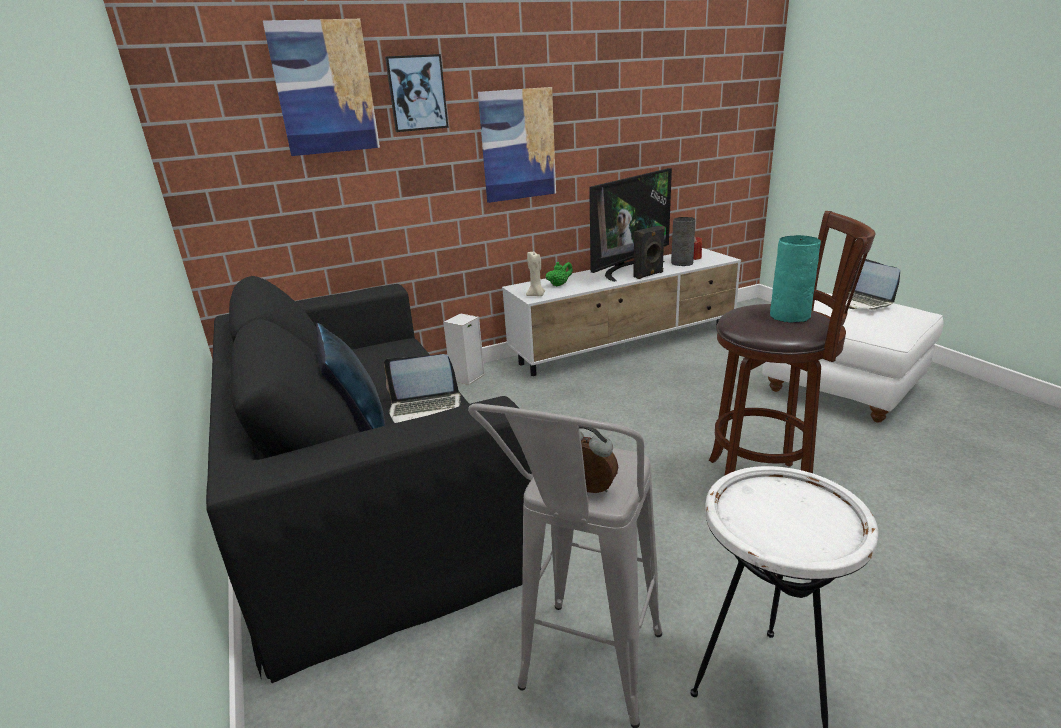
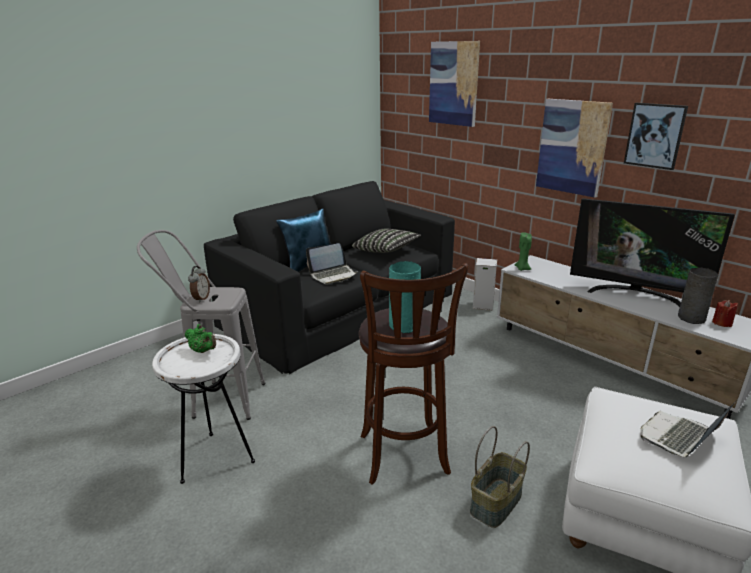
camera: 70 degrees right, 0 degrees up
(377, 361) = (386, 251): none -> pillow
(417, 93) = (504, 93): picture -> picture (655, 135)
(426, 410) = (333, 275): laptop -> laptop turned 90 degrees counterclockwise
(536, 295) = (522, 269): beige candle -> green candle
(559, 285) = (556, 273): green teapot -> green teapot (203, 351)
(649, 275) = (628, 305): black speaker -> none
(832, 446) = (496, 503): none -> basket

